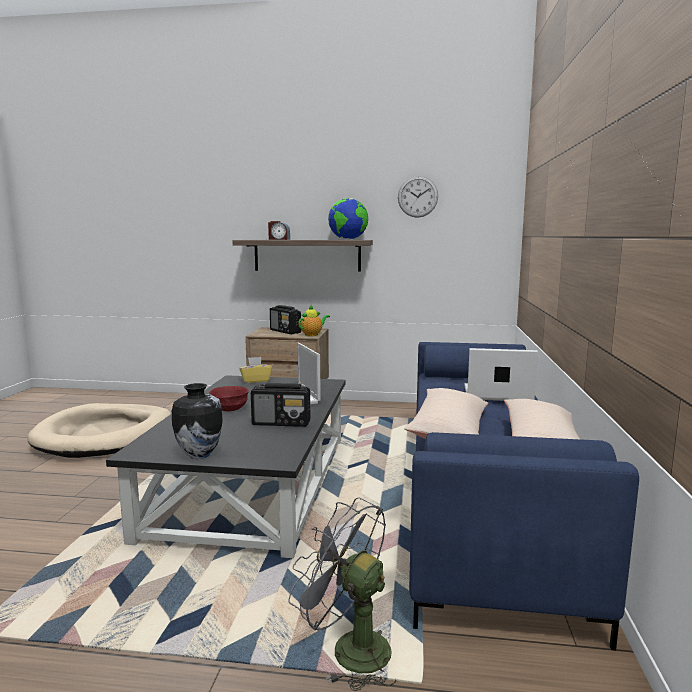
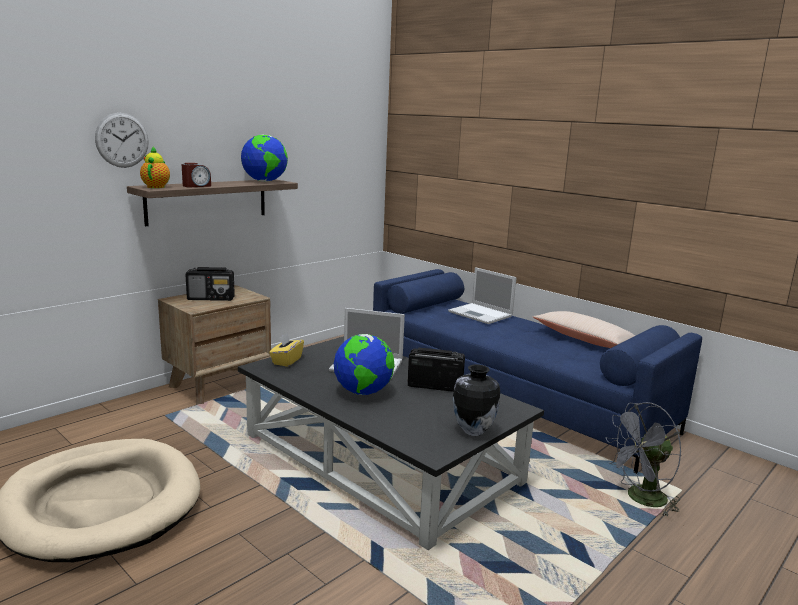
camera: 55 degrees left, 5 degrees up
(230, 409) = (363, 392): red bowl -> globe
(282, 423) = (434, 386): radio -> radio turned 120 degrees counterclockwise
(312, 335) = (252, 295): teapot -> teapot (156, 187)
(417, 196) = (312, 132): wall clock -> wall clock (122, 140)
(449, 430) = (534, 348): beige pillow -> none
(495, 394) = (481, 314): laptop -> laptop turned 90 degrees counterclockwise

